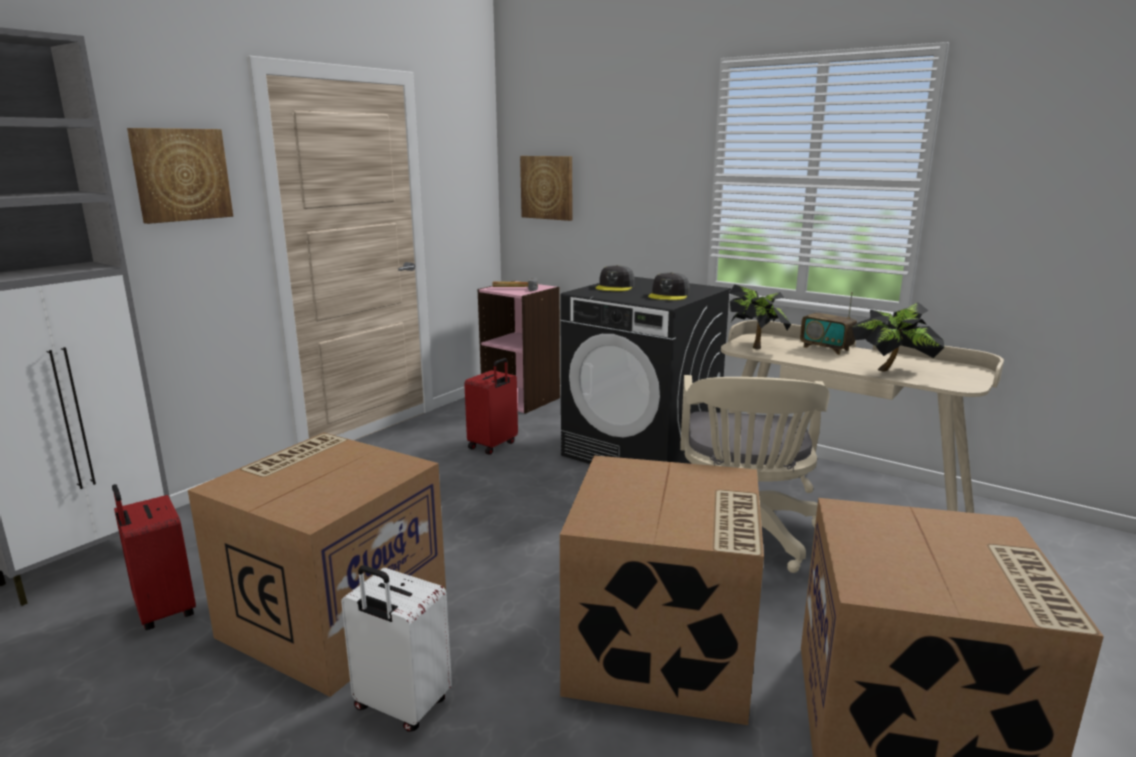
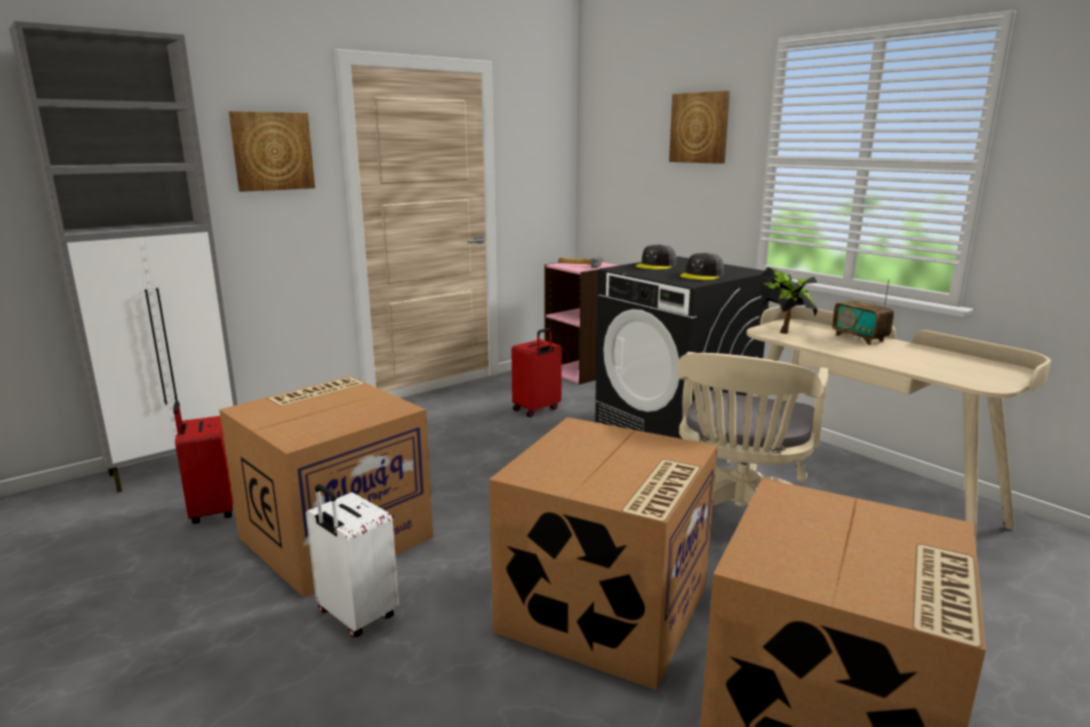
camera: 15 degrees right, 0 degrees up
(547, 187) = (617, 170): picture -> picture (700, 128)
(893, 370) = (918, 364): potted plant -> none

